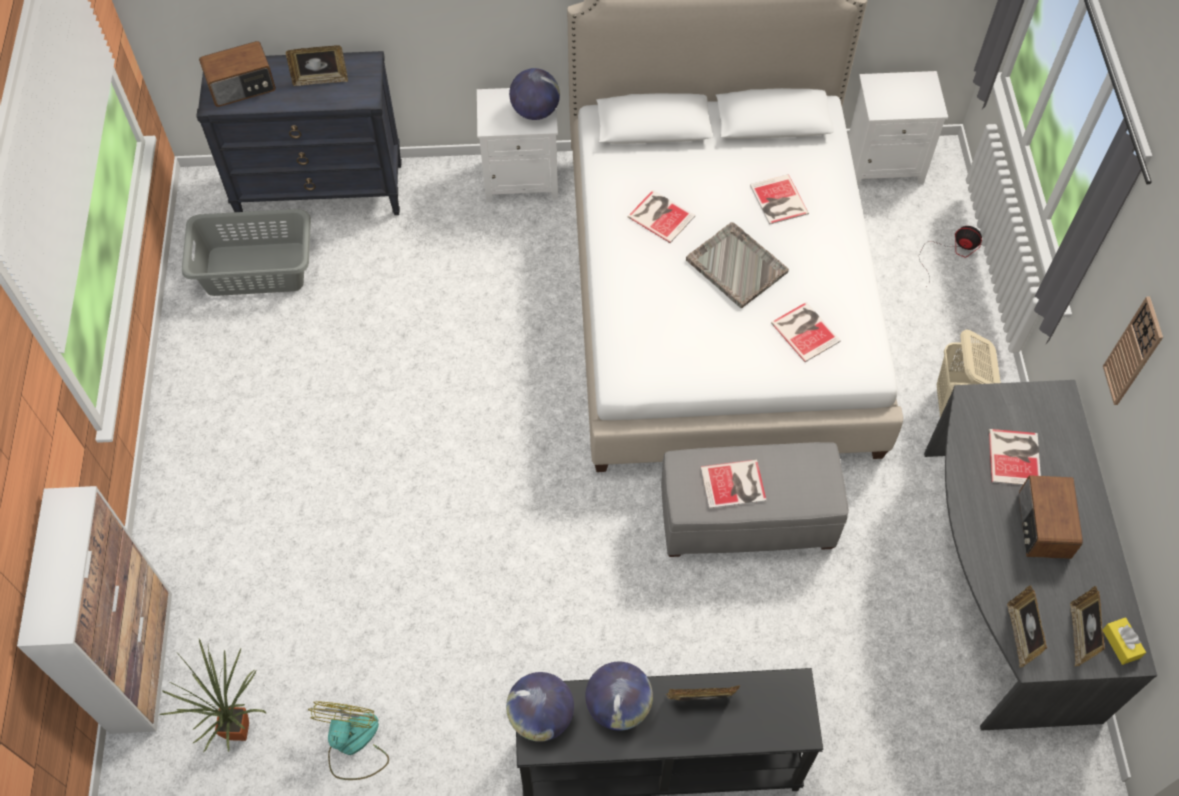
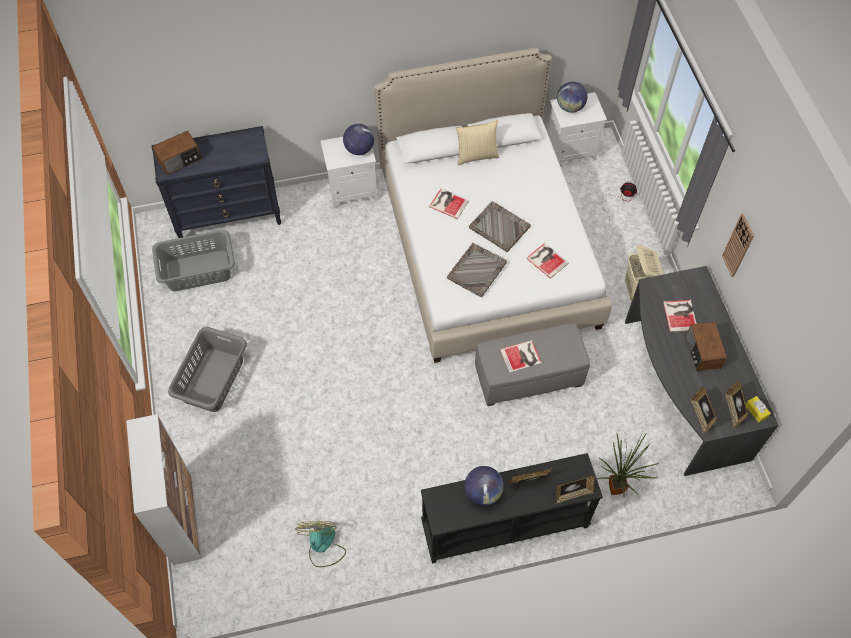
camera: 10 degrees left, 0 degrees up
(241, 444) = (214, 380): none -> grey laundry basket
(243, 732) = (254, 550): potted plant -> potted plant (618, 489)
(320, 80) = (228, 149): picture frame -> picture frame (572, 494)
(541, 716) = (440, 505): globe -> globe (570, 107)
(685, 330) = (477, 270): none -> grey tray
(722, 146) = (476, 155): none -> pillow
(778, 201) = (516, 184): book -> none

